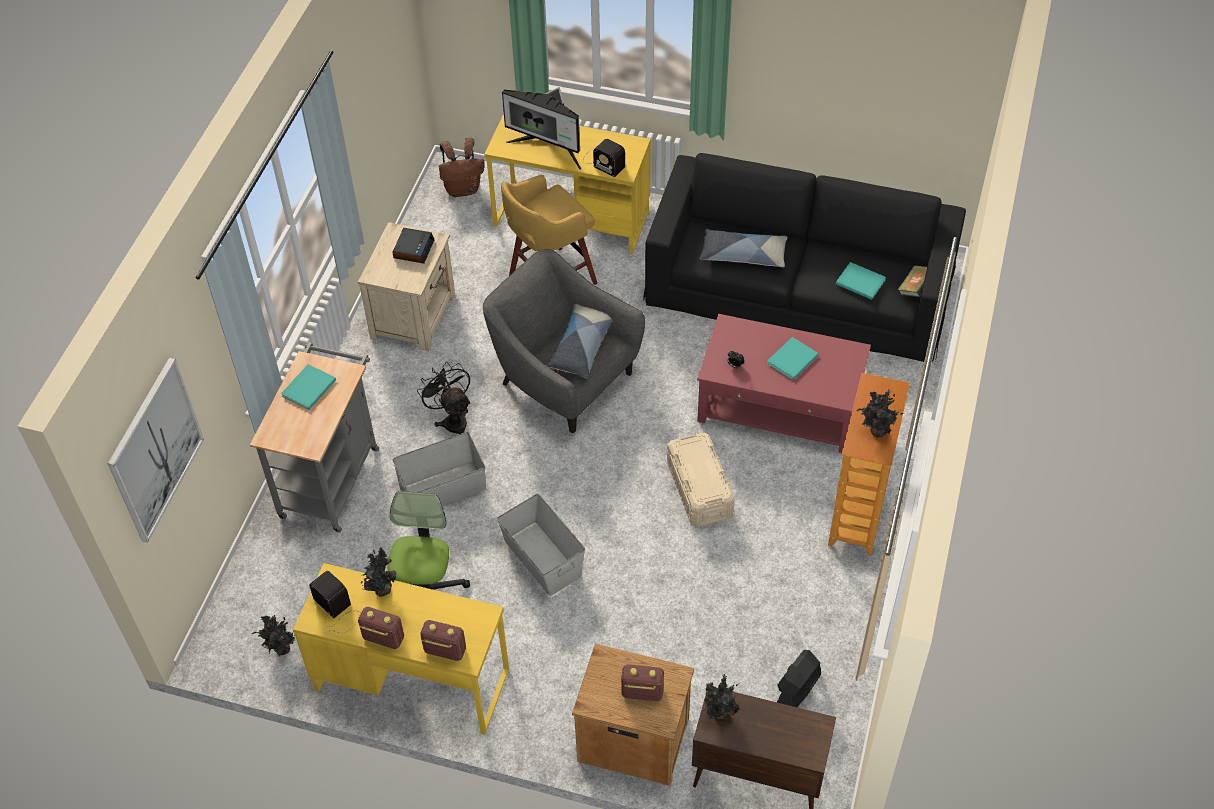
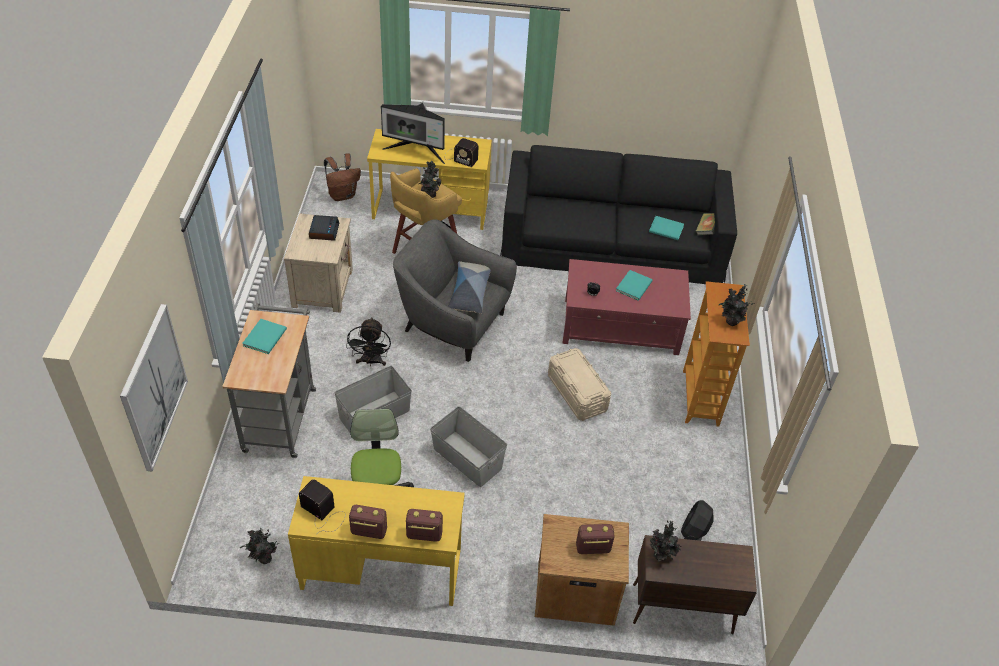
camera: 15 degrees left, 5 degrees down
(381, 589) = (358, 491): potted plant -> potted plant (429, 195)
(452, 420) = (371, 362): black fan -> black fan turned 135 degrees counterclockwise
(743, 254) = (575, 217): pillow -> none

